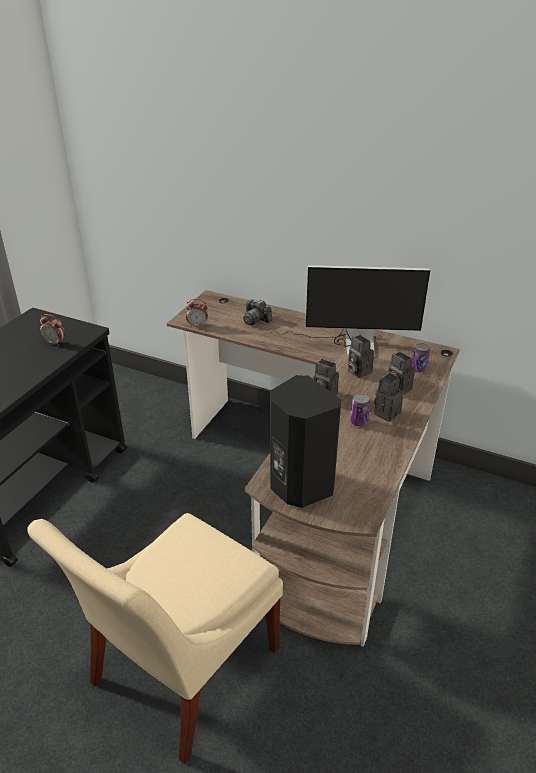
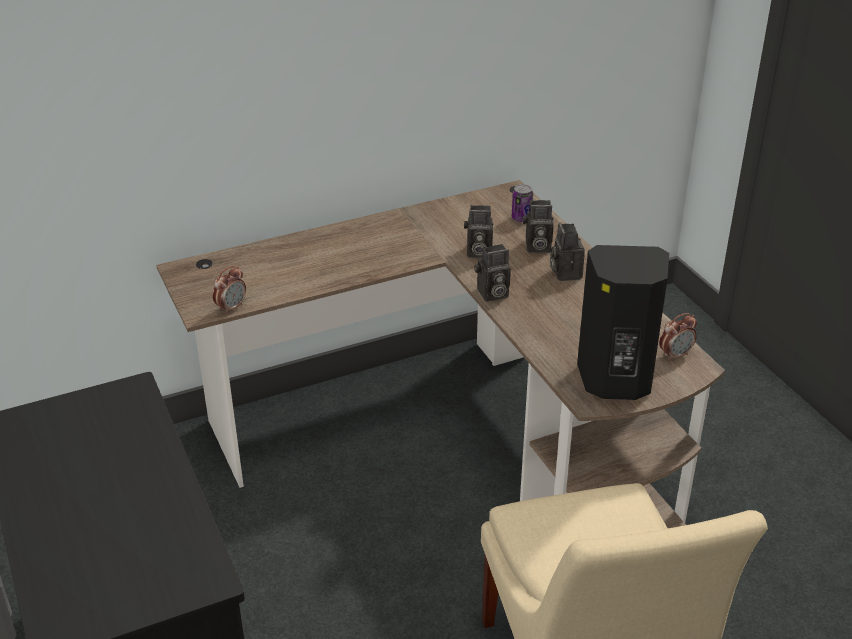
camera: 50 degrees left, 0 degrees up
(55, 343) = (117, 430): alarm clock -> alarm clock (675, 355)
(256, 319) = (284, 263): camera -> none
(348, 345) = (423, 233): monitor -> none
(359, 422) = (560, 295): can -> none

